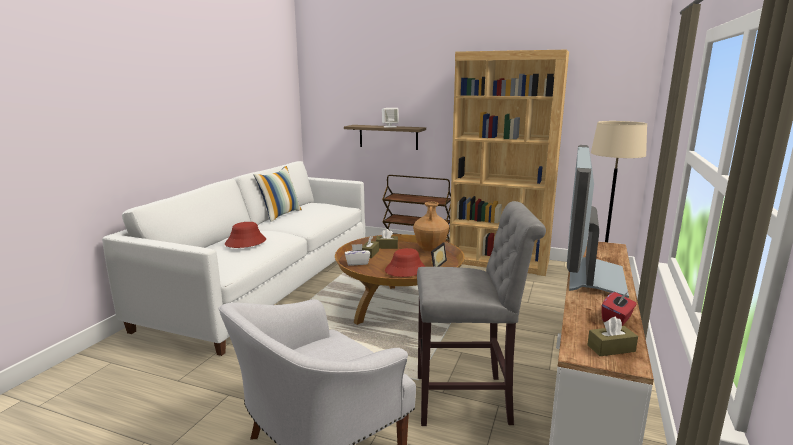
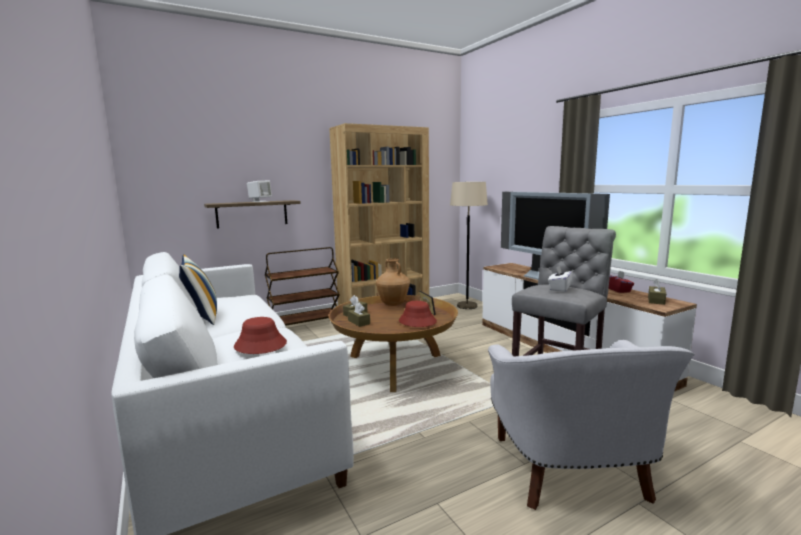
camera: 50 degrees left, 5 degrees down
(357, 263) = (370, 331): white tissue box -> white tissue box (559, 288)

